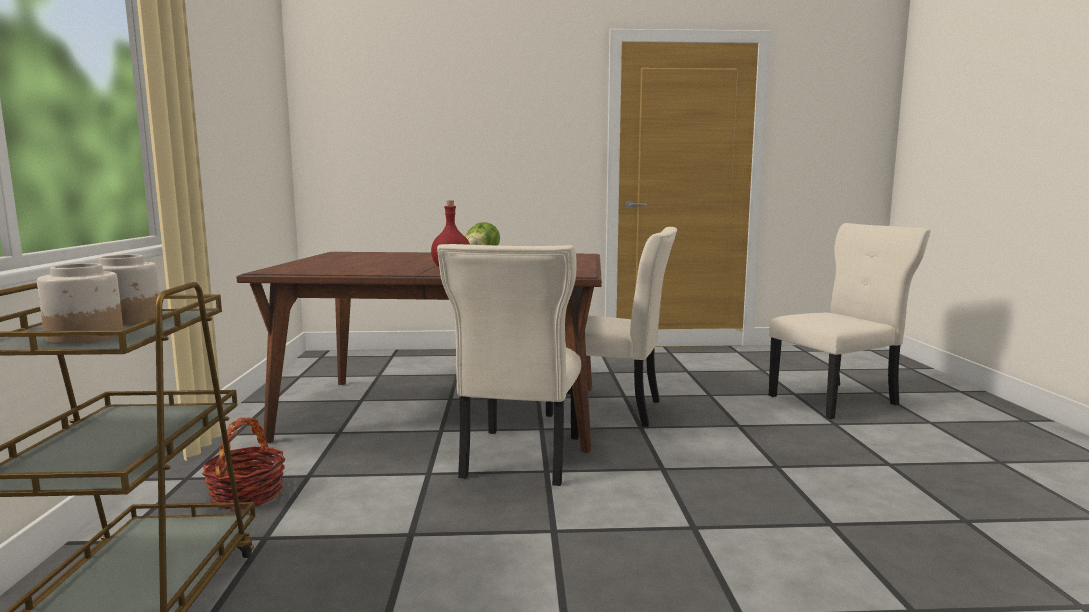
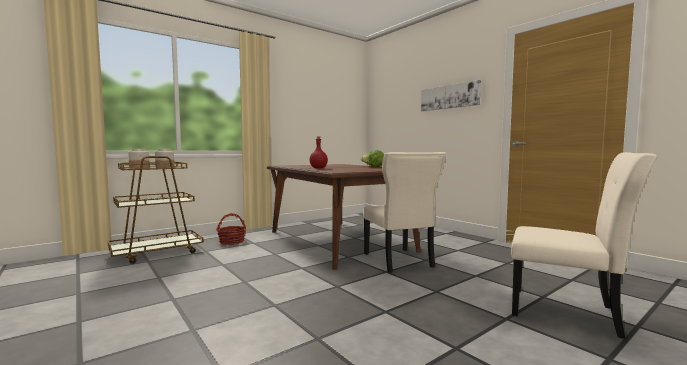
camera: 55 degrees right, 5 degrees down
(512, 121) = (449, 97): none -> picture
(520, 459) = (308, 261): beige chair -> none

